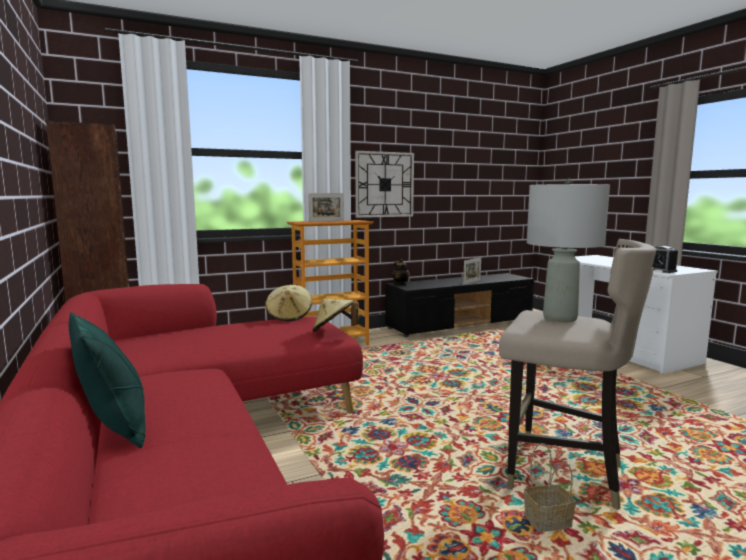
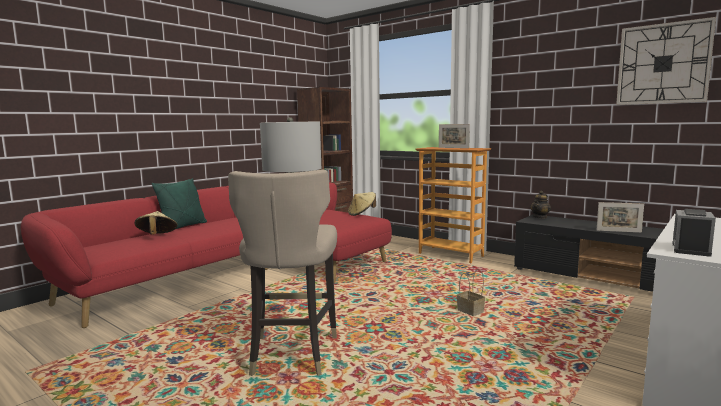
camera: 65 degrees right, 0 degrees up
(334, 331) = (341, 224): beige hat -> beige hat (157, 236)
(384, 184) = (537, 113): wall clock -> wall clock (663, 64)
(548, 521) = (227, 353): basket -> basket (471, 311)

